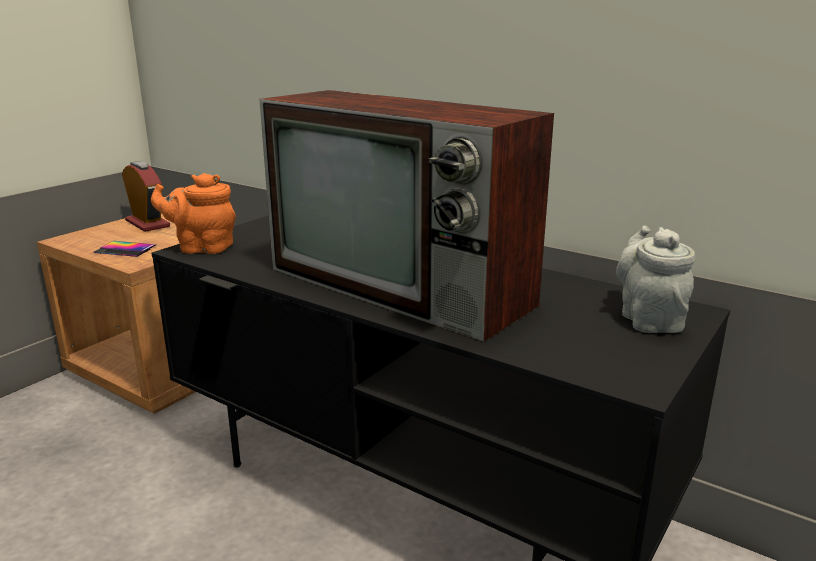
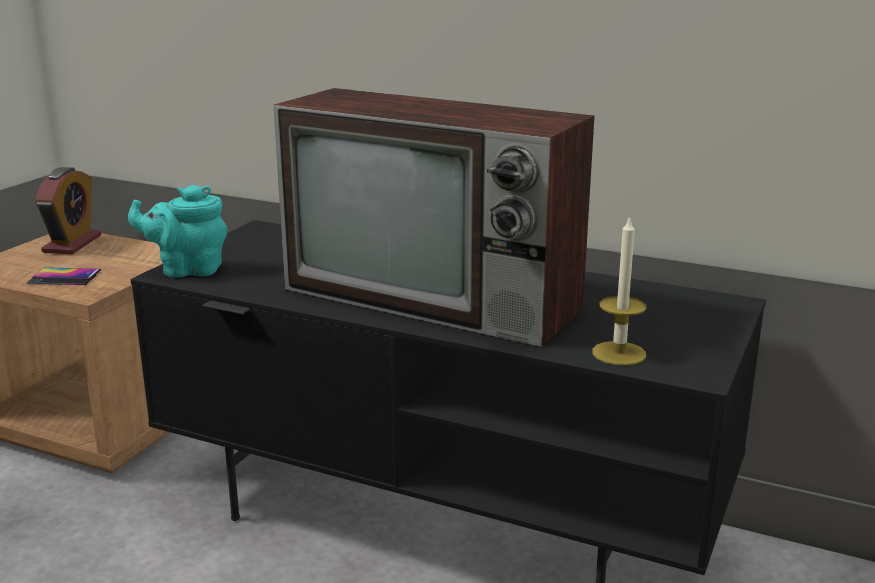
camera: 10 degrees left, 0 degrees up
(147, 224) = (72, 244): alarm clock -> alarm clock turned 60 degrees clockwise
(202, 248) = (187, 270): orange teapot -> turquoise teapot
(560, 355) = (619, 353): none -> candle
(648, 319) = (692, 313): grey teapot -> none

